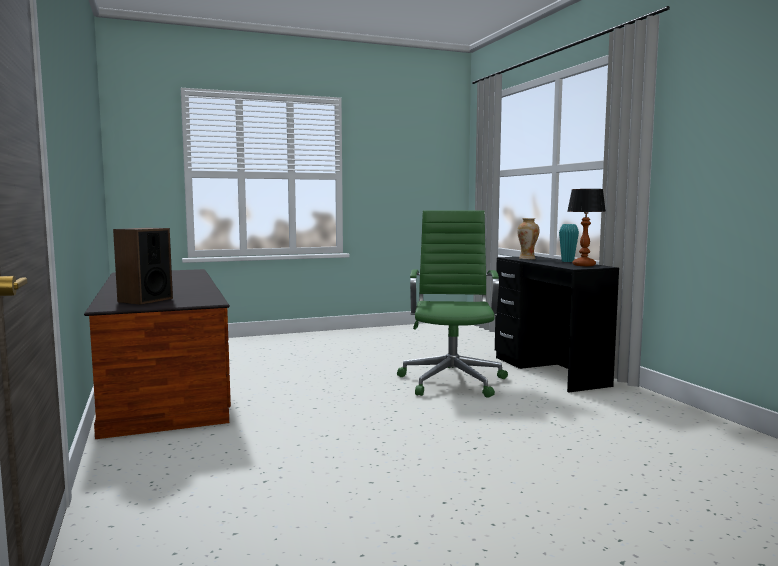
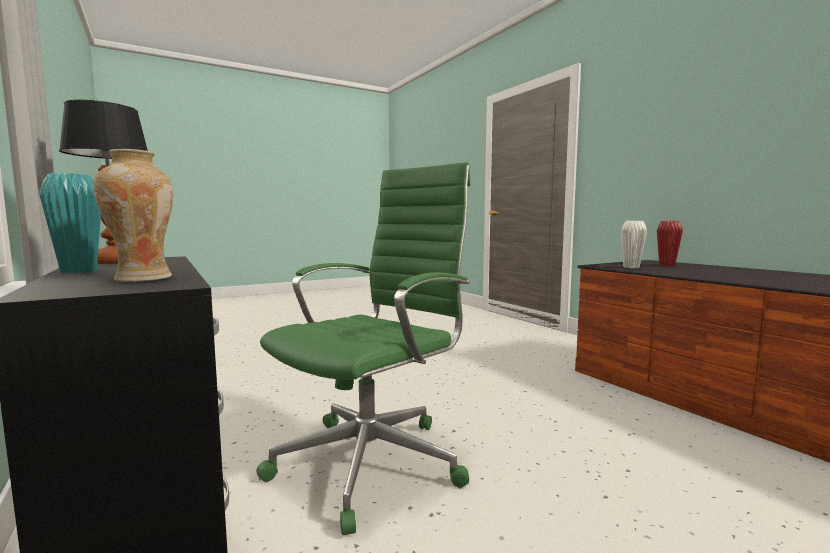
camera: 170 degrees right, 0 degrees up
(145, 300) = (667, 265): speaker -> red vase
(197, 298) = (631, 267): none -> white vase
(452, 380) = (374, 460): green office chair -> green office chair turned 135 degrees counterclockwise

